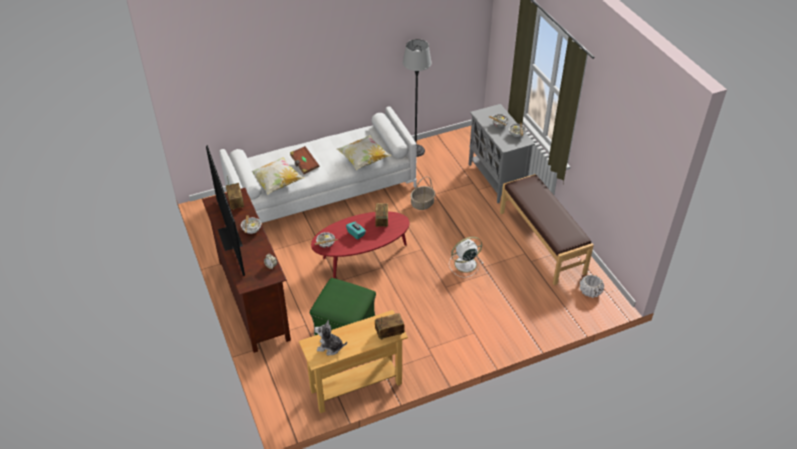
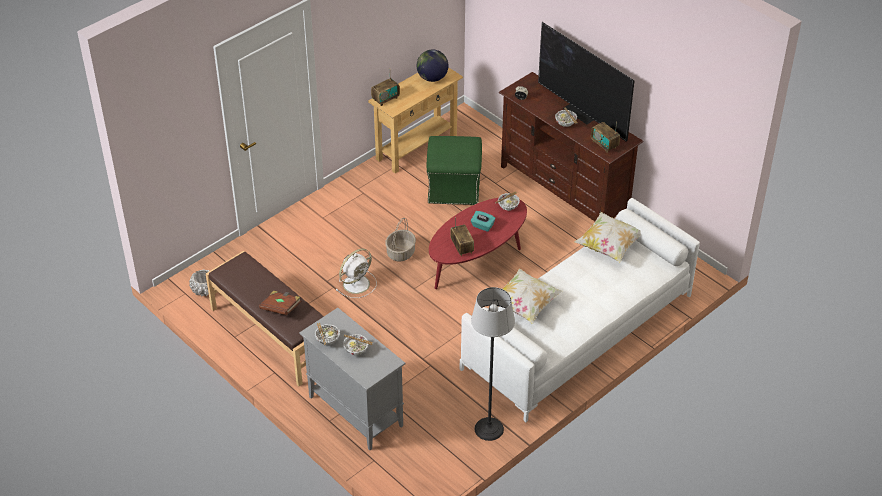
camera: 160 degrees right, 0 degrees up
(304, 165) = (593, 276): brown book -> brown book (281, 308)
(330, 347) = (432, 78): plush toy -> globe
(422, 204) = (440, 346): basket -> basket (400, 252)

